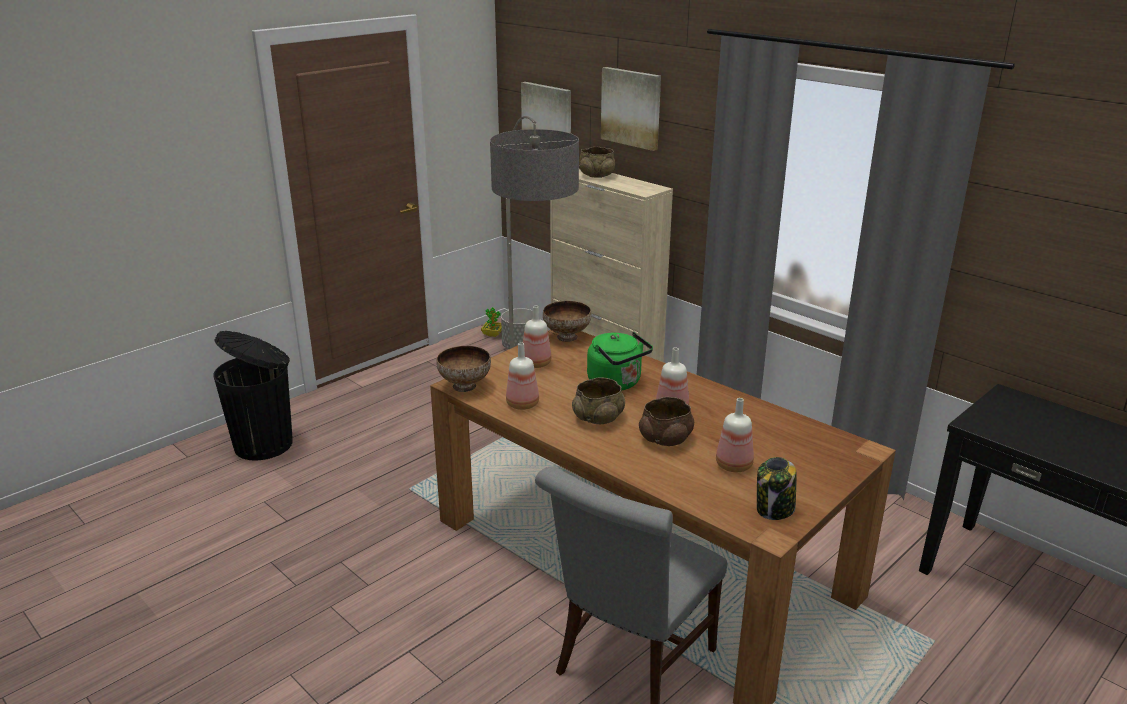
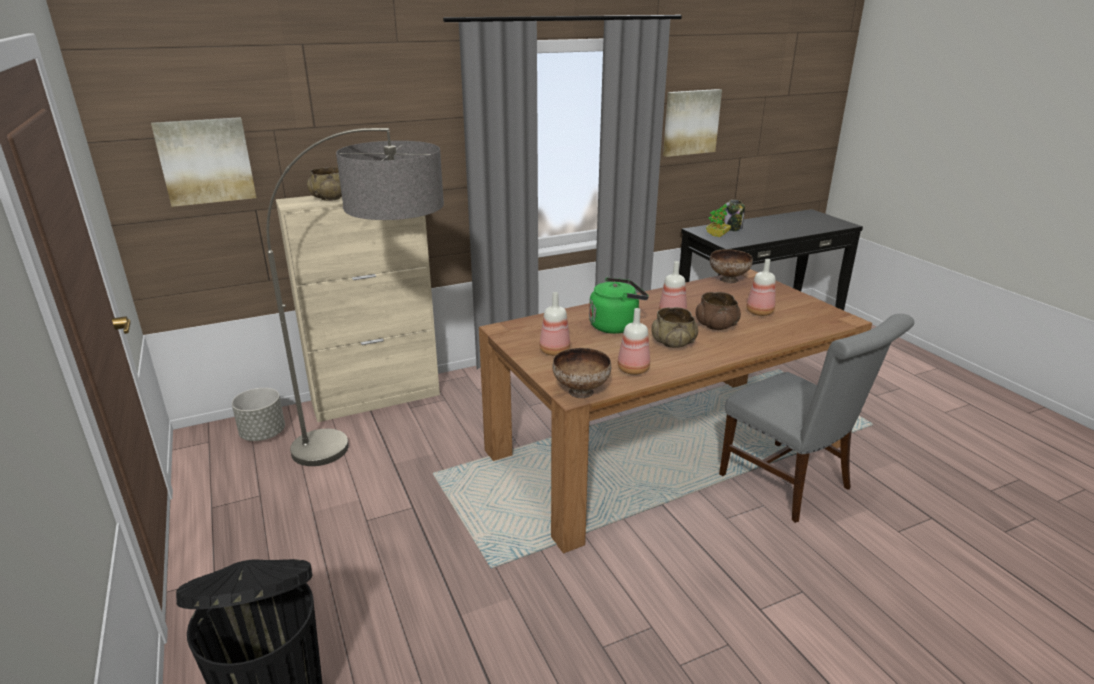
camera: 70 degrees left, 0 degrees up
(493, 334) = (208, 446): potted plant -> potted plant (717, 235)
(567, 336) = (509, 329): bowl -> bowl (728, 279)
(631, 108) = (339, 118): picture -> picture (690, 122)
(774, 509) = (817, 312): jar -> jar (732, 228)

